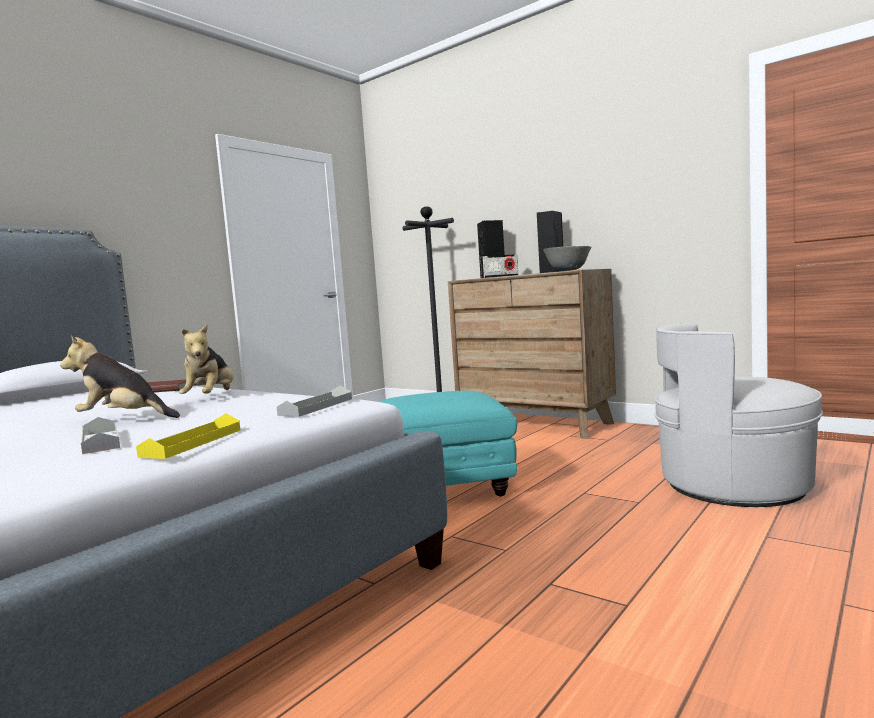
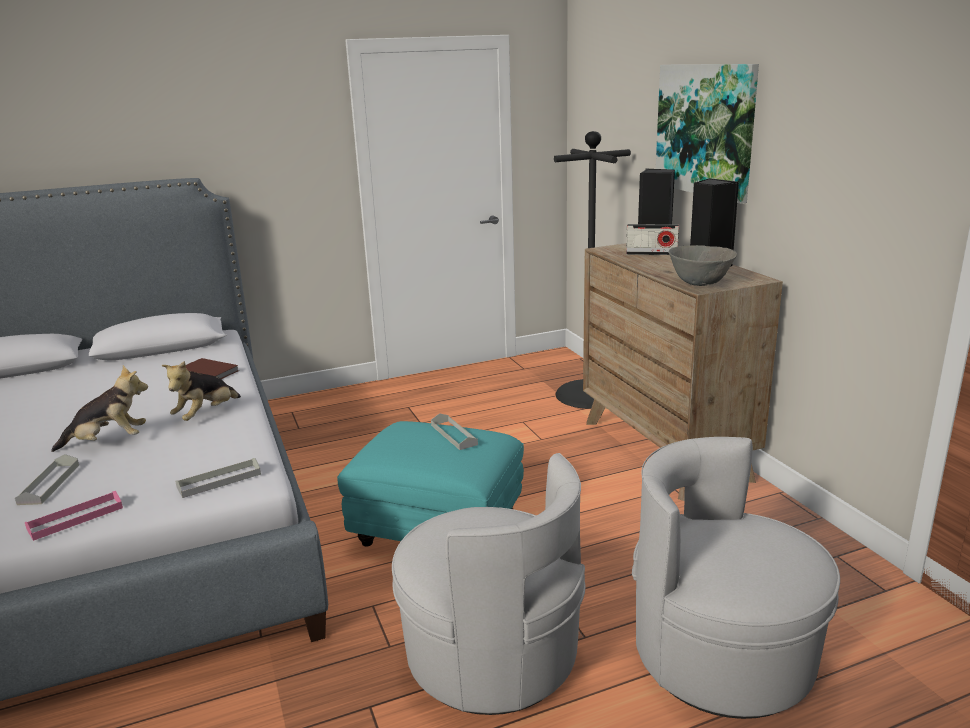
camera: 30 degrees right, 15 degrees up
(123, 419) = (108, 441): plush toy -> plush toy turned 120 degrees clockwise
(192, 443) = (75, 518): yellow tray -> pink tray
(443, 392) = (454, 435): none -> grey tray
(518, 191) = (705, 130): none -> picture
(593, 529) = (491, 655): none -> white armchair

